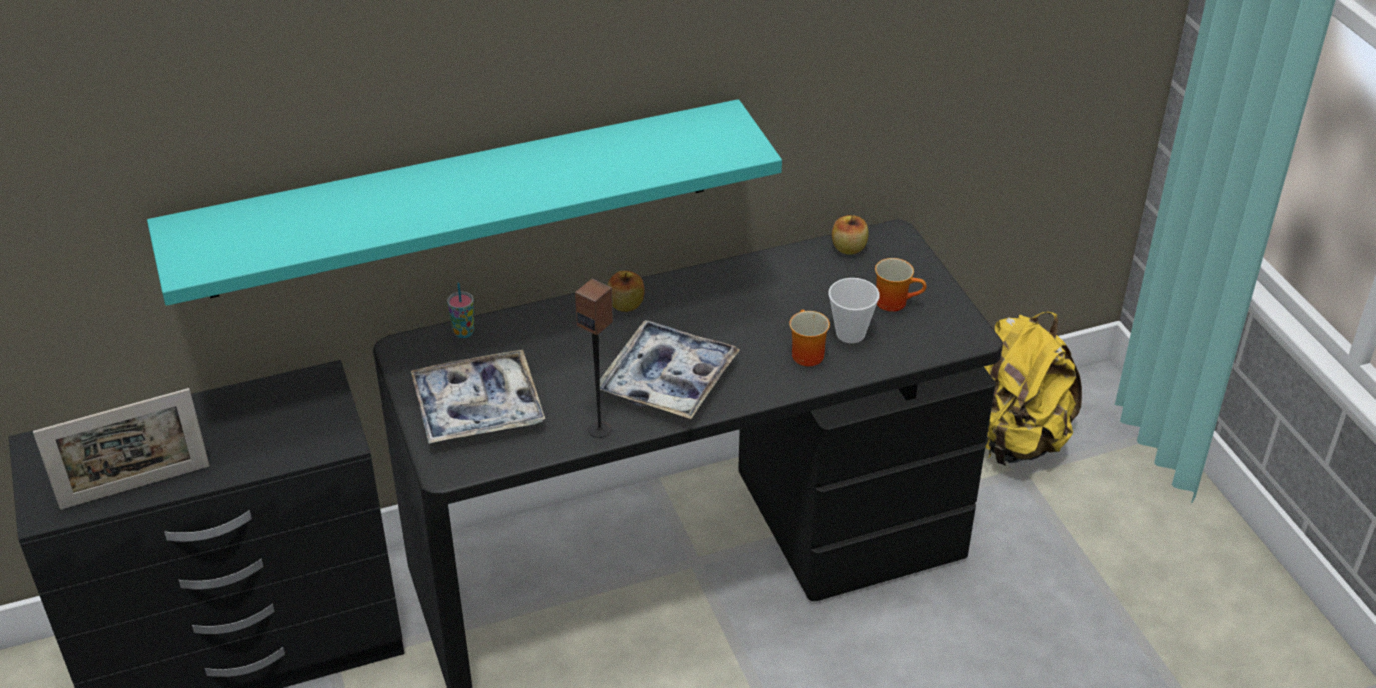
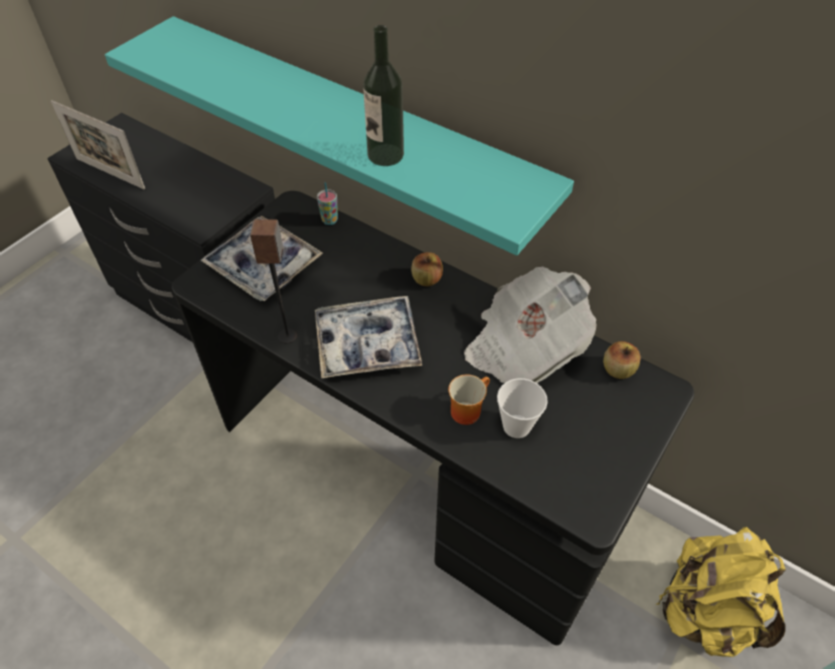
camera: 55 degrees right, 10 degrees up
(590, 176) = (385, 155): none -> bottle
(772, 287) = (523, 348): none -> newspaper
(895, 301) = (585, 435): mug -> none

